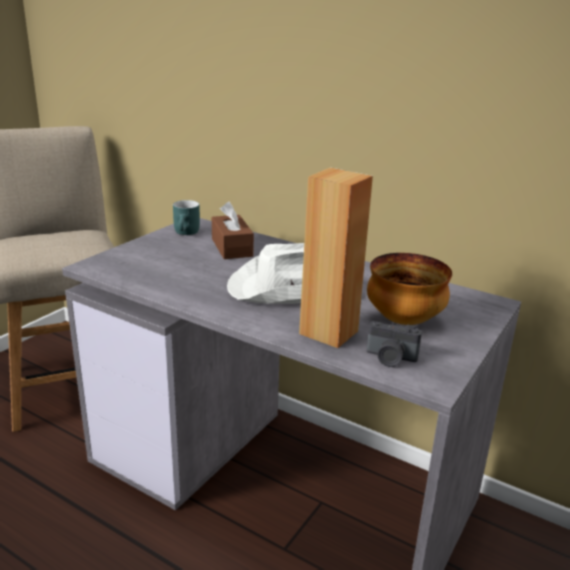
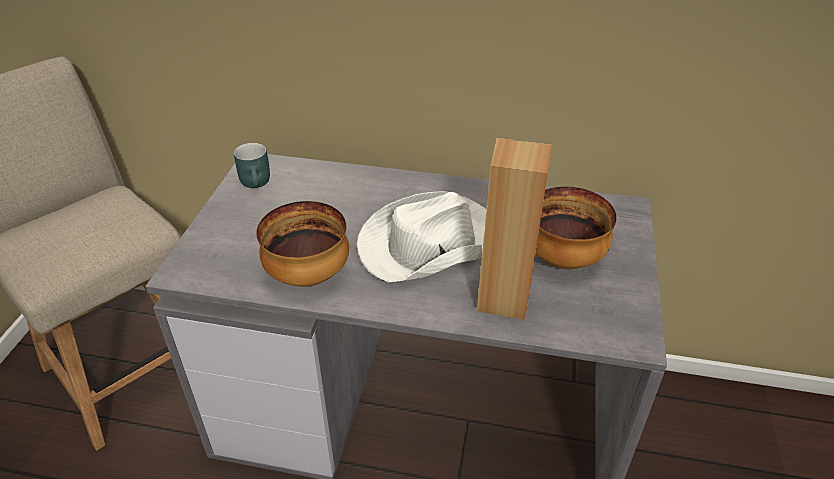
camera: 20 degrees left, 15 degrees up
(180, 286) = (308, 276): none -> bowl
(232, 247) = (324, 195): brown tissue box -> none
(390, 358) = (581, 318): camera -> none

